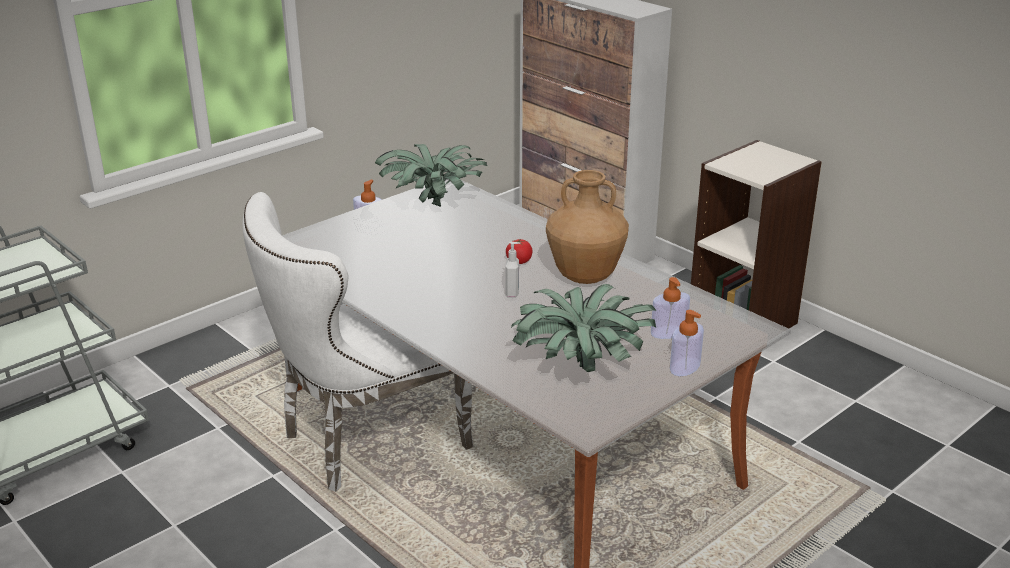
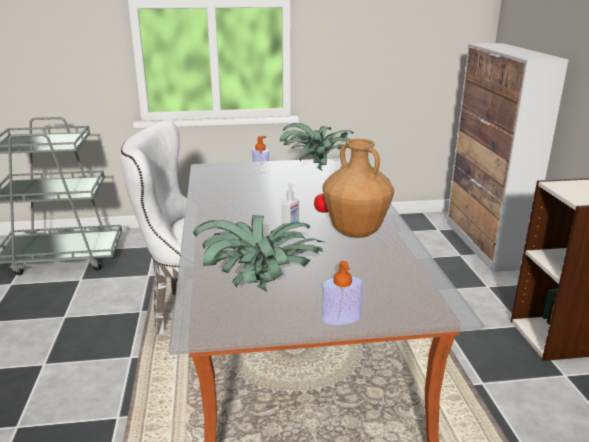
camera: 35 degrees right, 5 degrees down
(668, 332) = (365, 288): soap dispenser -> none

